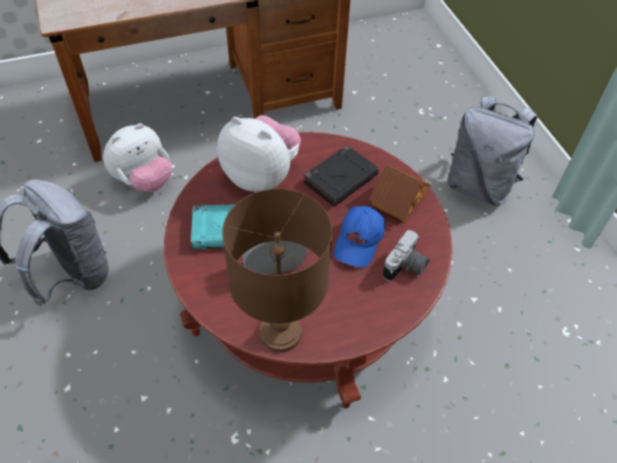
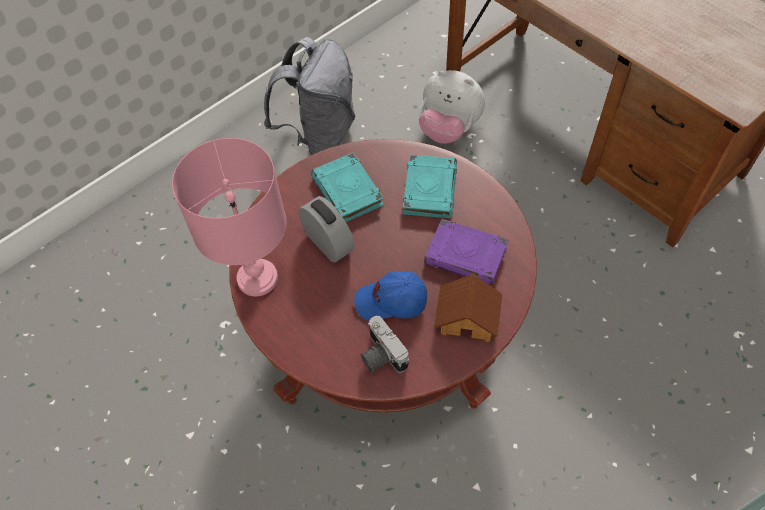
camera: 70 degrees right, 5 degrees up
(261, 176) = (429, 189): plush toy -> turquoise book
(281, 333) = (257, 279): brown table lamp -> pink table lamp
(341, 178) = (466, 255): black book -> purple book
(406, 268) = (380, 355): camera -> camera turned 45 degrees clockwise
(479, 186) = (655, 443): grey backpack -> none

